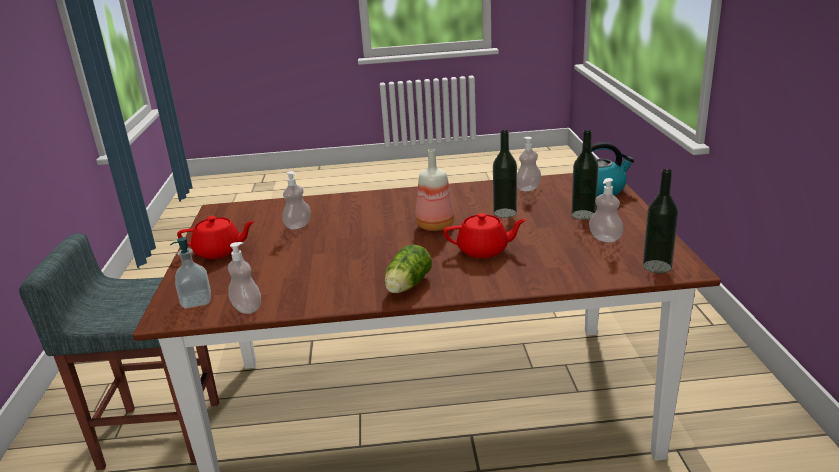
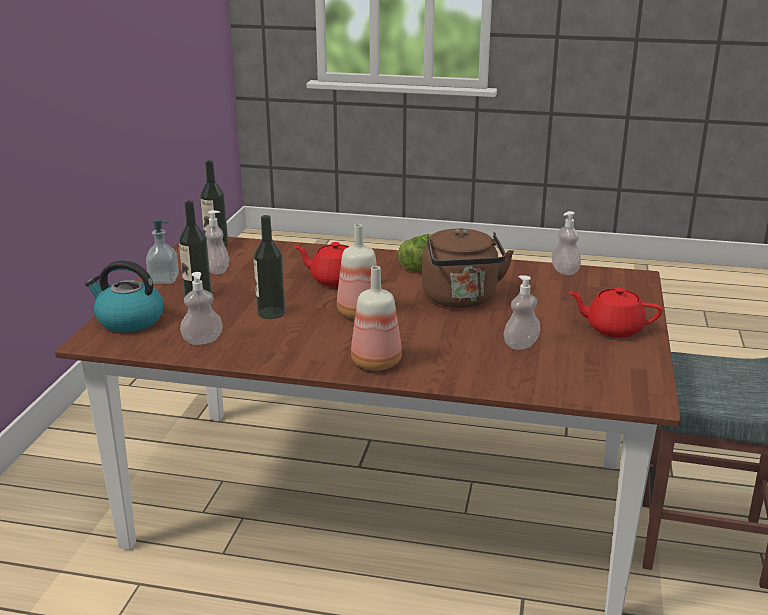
camera: 165 degrees left, 0 degrees up
(196, 301) = (614, 284): soap dispenser -> soap dispenser (164, 279)
(354, 253) = (461, 299): none -> brown kettle
(399, 198) = (375, 362): none -> bottle

